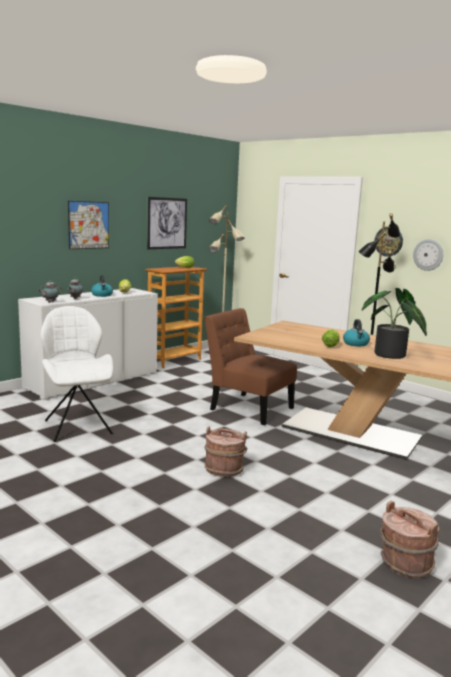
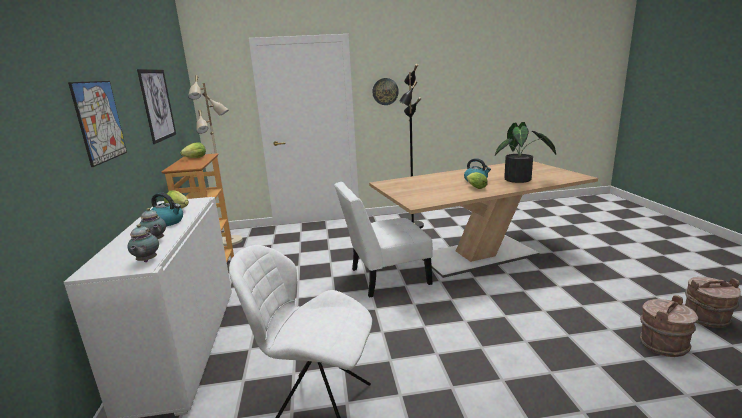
camera: 50 degrees left, 5 degrees up
(224, 469) = (514, 339): brown bucket -> brown bucket (662, 344)
(248, 408) = (385, 277): brown chair -> white chair
(428, 255) = (421, 98): wall clock -> none

